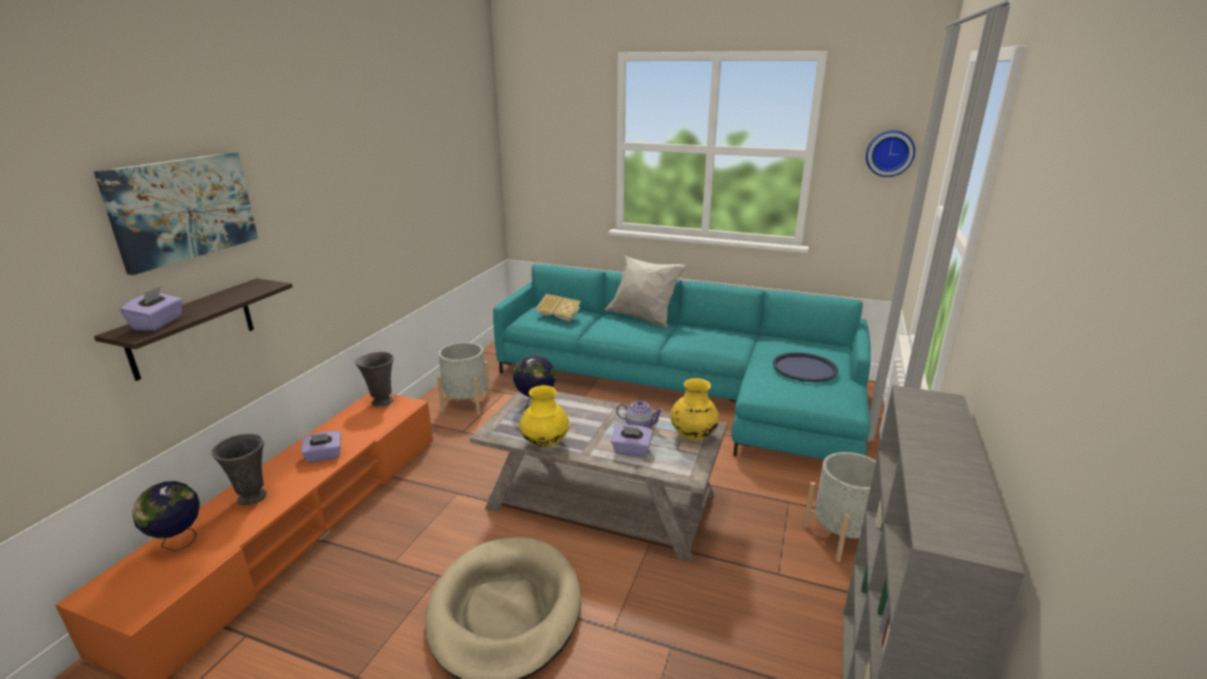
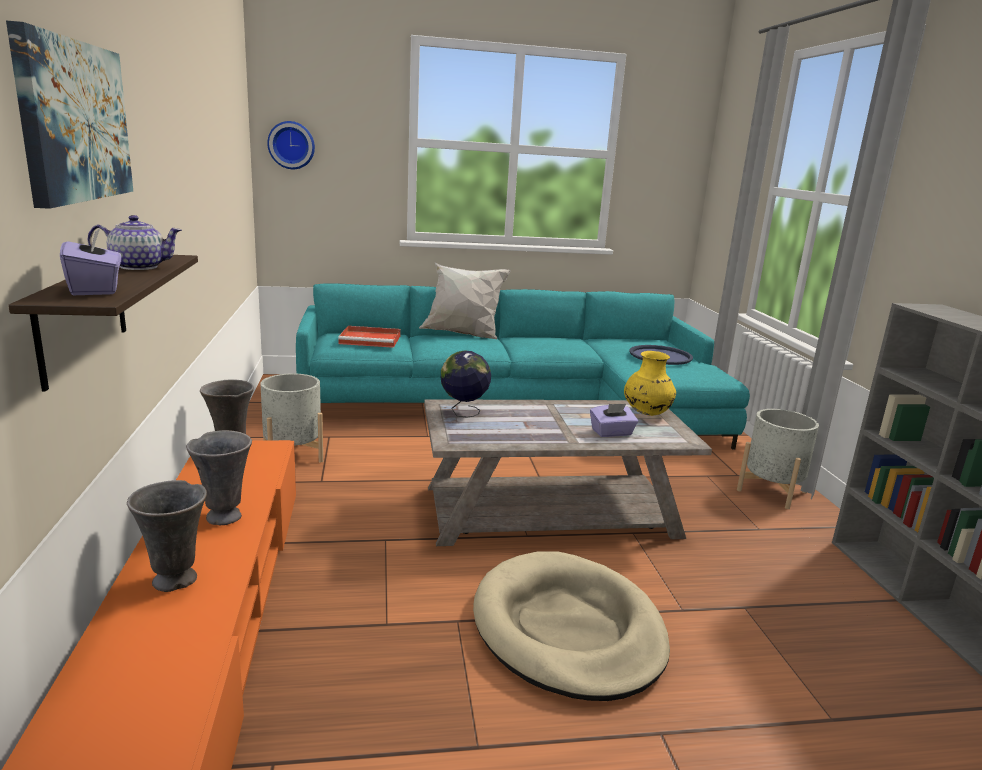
camera: 30 degrees left, 5 degrees down
(178, 542) = (121, 658): globe -> none
(324, 456) = (225, 516): purple tissue box -> grey vase
(545, 443) = (522, 441): yellow vase -> none
(559, 316) = (371, 339): book -> red tray
(639, 425) = (589, 413): teapot -> teapot (138, 267)
(889, 153) = (679, 155): wall clock -> wall clock (291, 145)

